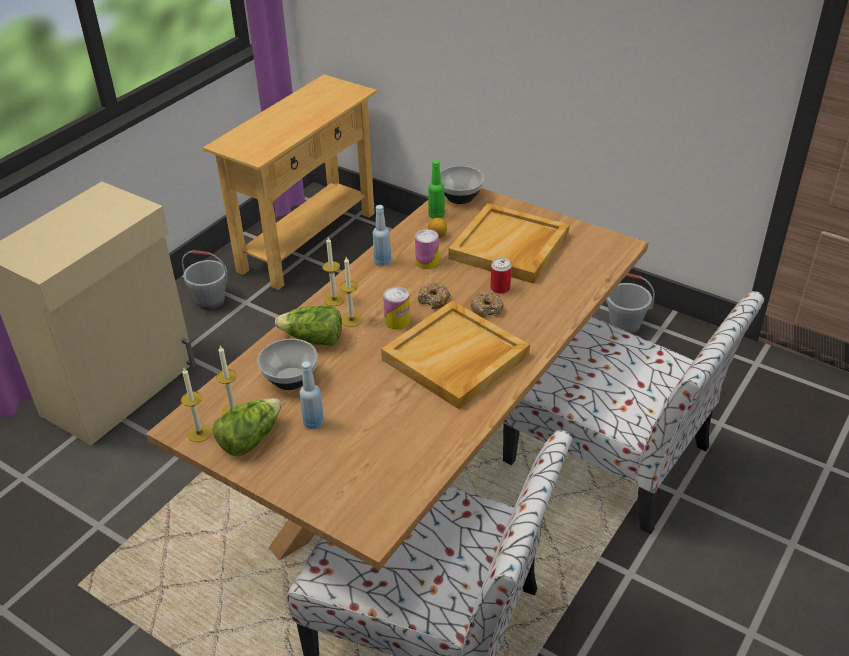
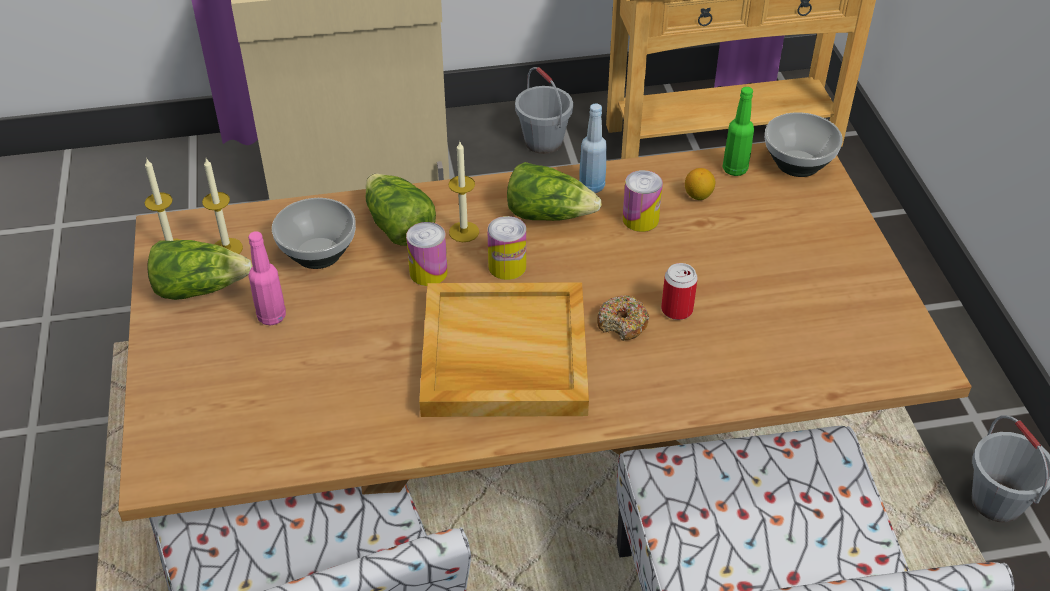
camera: 45 degrees right, 5 degrees up
(313, 423) = (271, 316): blue bottle -> pink bottle
(334, 300) = (480, 197): candle -> none
(363, 349) = (428, 272): none -> can
(381, 286) = (549, 214): none -> lettuce
(434, 300) = (581, 270): donut -> none
(509, 247) = (765, 266): beige tray -> none

